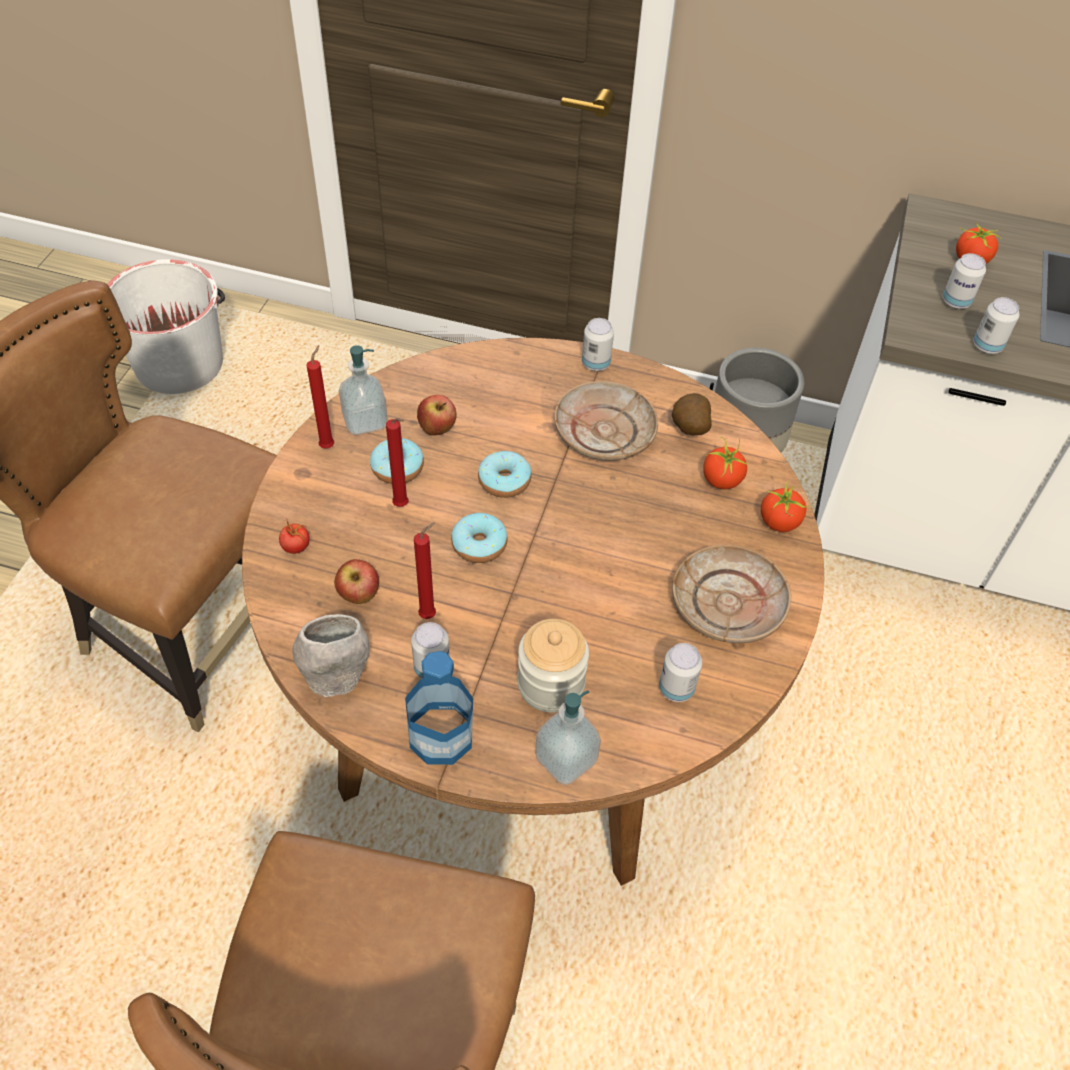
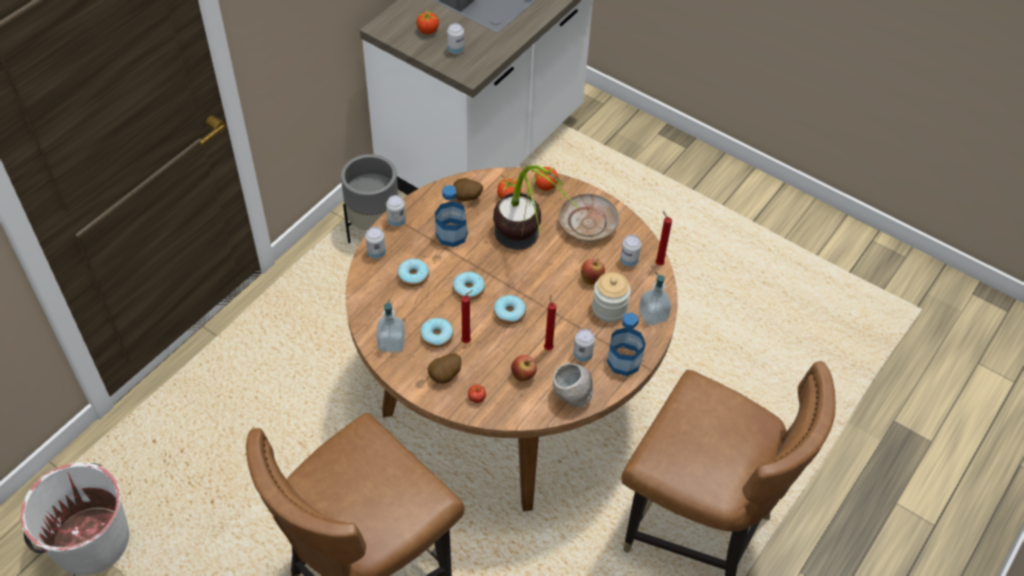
camera: 70 degrees left, 0 degrees up
(325, 498) = (445, 376): none -> potato
(328, 445) = (403, 366): red candle -> red candle (658, 263)
(437, 430) = (415, 310): apple -> apple (591, 279)
(500, 410) = (413, 276): none -> donut
(604, 431) = (451, 234): beige plate -> bottle
(617, 534) = (526, 252): none -> potted plant
(987, 346) = (492, 53): can -> can (376, 253)

